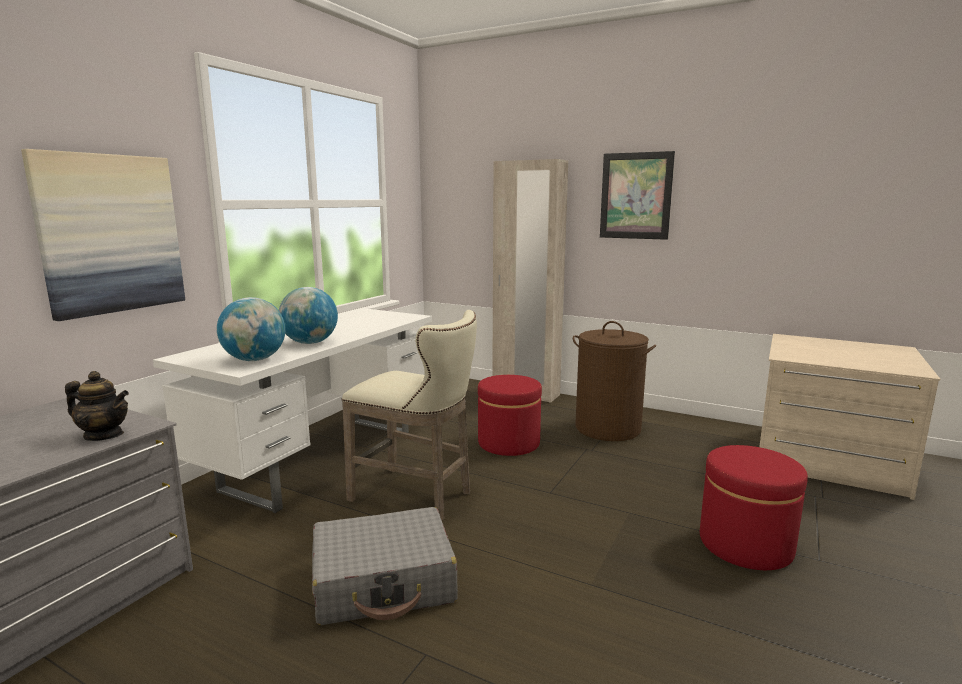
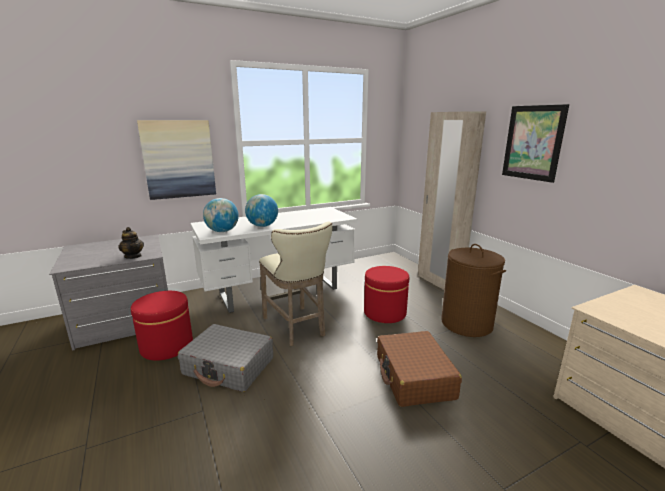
camera: 35 degrees right, 5 degrees up
(628, 498) = (414, 377): none -> brown suitcase
(745, 544) = (456, 446): red ottoman -> red ottoman (167, 346)

